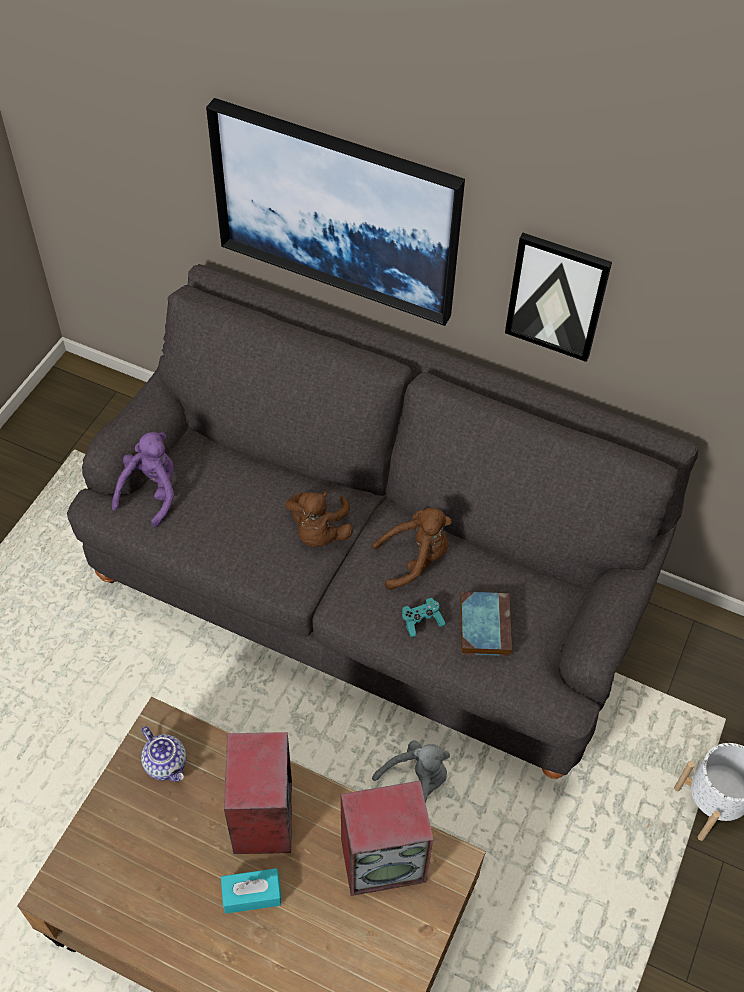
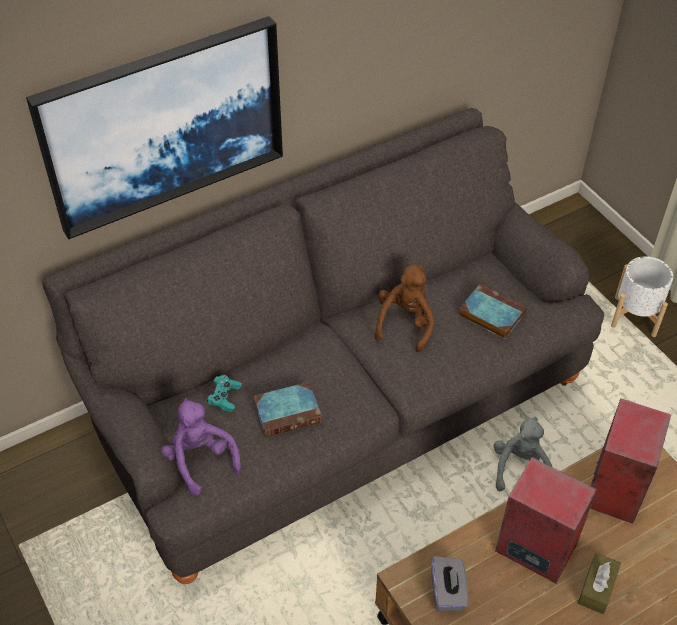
camera: 55 degrees left, 5 degrees down
(166, 764) = (448, 592): teapot -> grey tissue box
(241, 525) = (289, 412): none -> book
(252, 894) = (597, 588): turquoise tissue box -> brown tissue box
(319, 532) = (332, 368): brown plush toy -> none
(421, 621) = (462, 346): turquoise game controller -> turquoise game controller (225, 397)
(557, 296) = (354, 67): picture -> none

